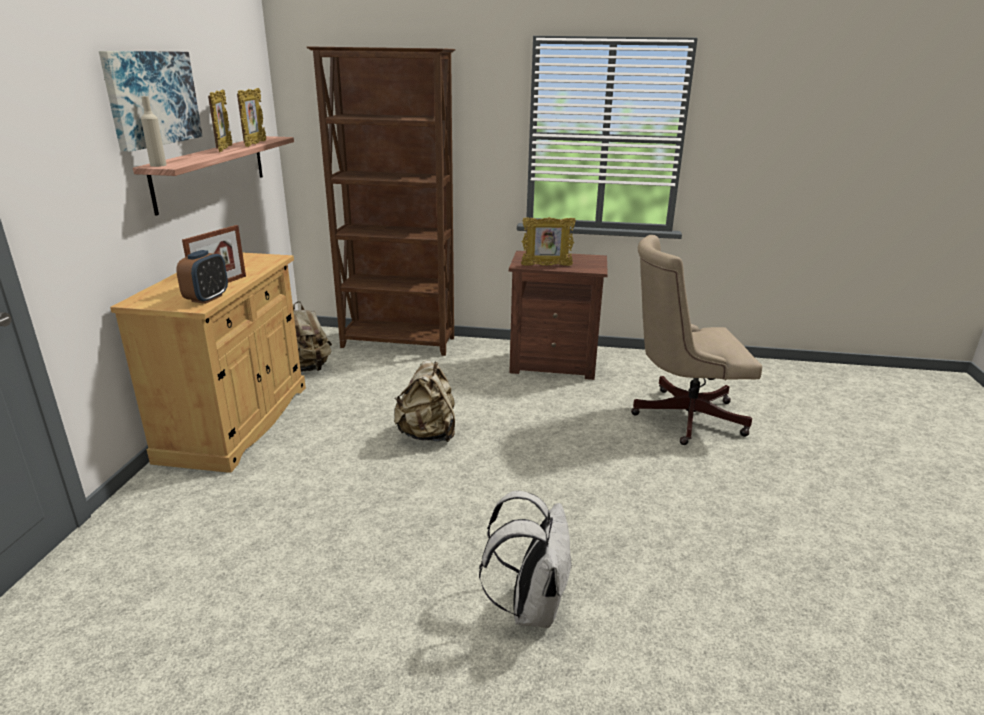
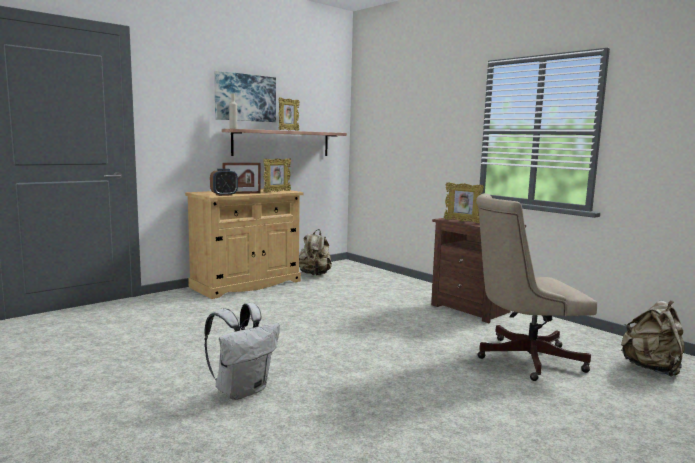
camera: 40 degrees right, 15 degrees down
(255, 144) = (311, 131): picture frame -> picture frame (276, 191)
(399, 343) = (386, 277): brown bookcase -> none
(428, 434) = (326, 314): beige backpack -> beige backpack (651, 368)
(680, 416) = (522, 358): beige office chair -> beige office chair turned 45 degrees counterclockwise

